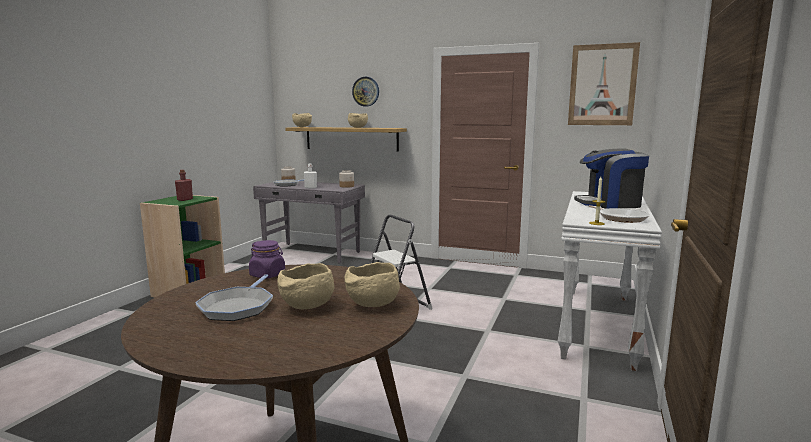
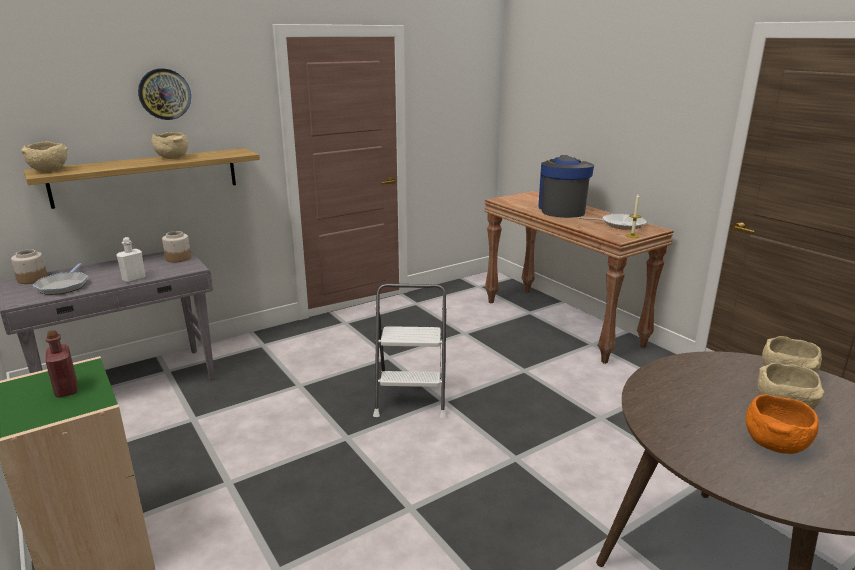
camera: 55 degrees left, 10 degrees up
(238, 307) = (775, 444): frying pan -> orange bowl
(268, 275) = (661, 407): purple jar -> none
(599, 325) = (562, 323): white console table -> brown console table
(602, 85) = (463, 77): picture -> none
(609, 204) = (562, 209): coffee machine -> coffee machine turned 150 degrees clockwise

